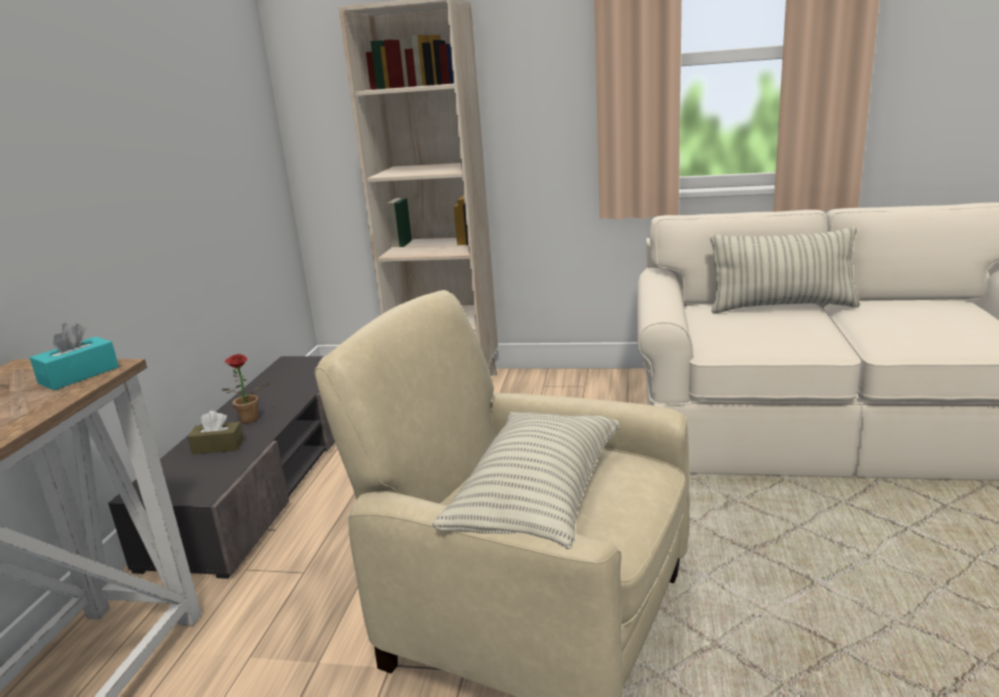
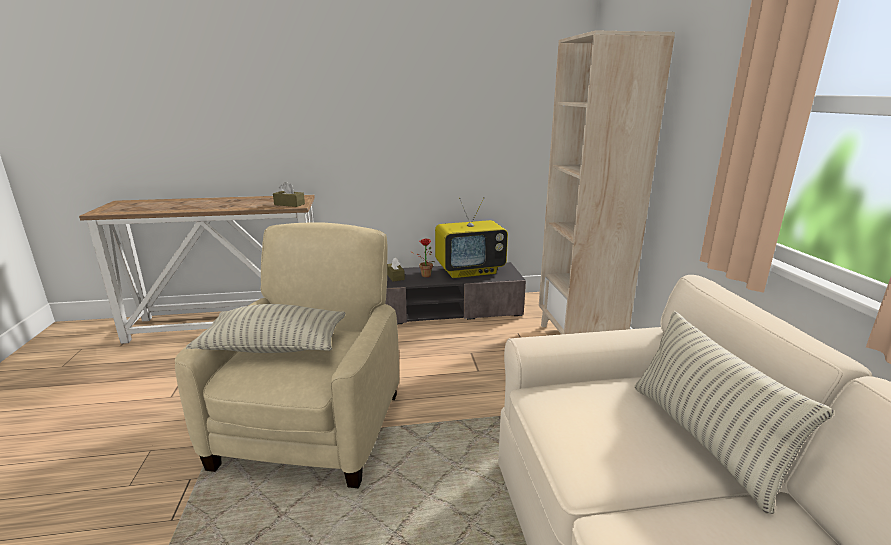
camera: 70 degrees right, 0 degrees up
(79, 375) = (289, 204): turquoise tissue box -> brown tissue box
(276, 385) = (470, 271): none -> television

